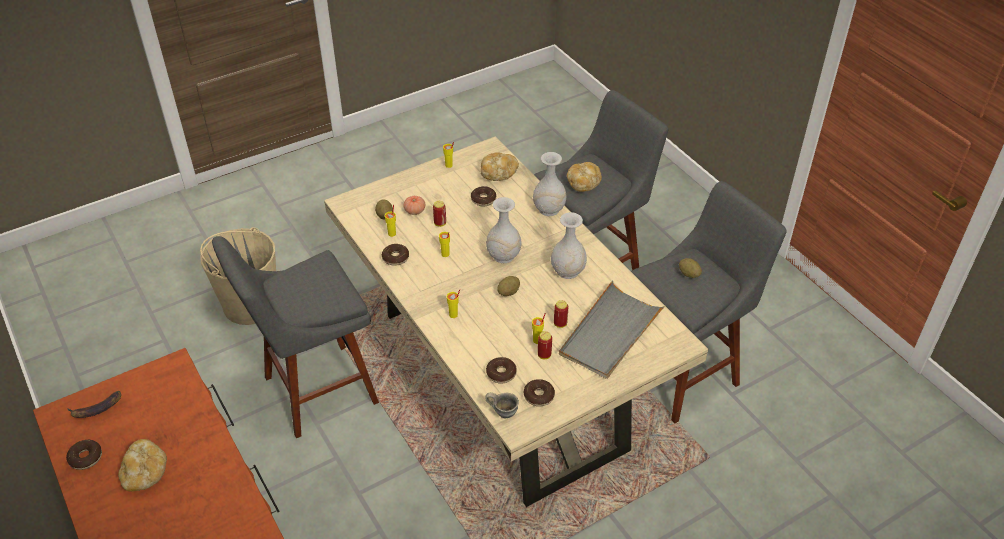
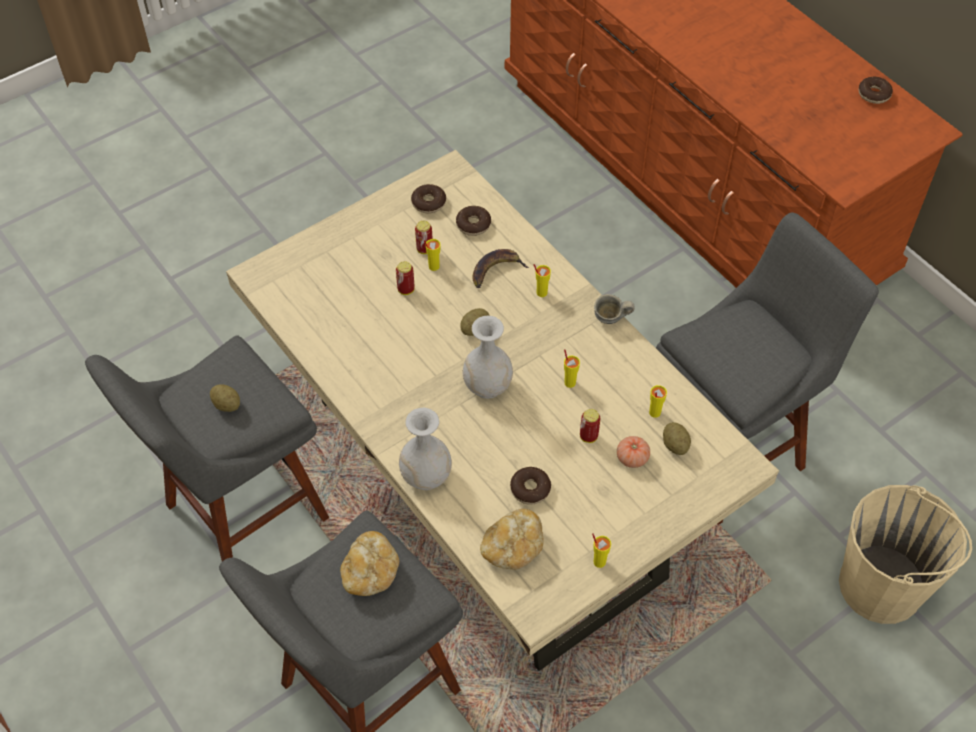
camera: 175 degrees right, 10 degrees up
(96, 409) = (896, 137): banana -> banana (496, 270)
(145, 474) = (806, 85): bread -> none
(395, 258) = (638, 371): donut -> none
(503, 412) = (466, 184): grey mug -> grey mug (610, 321)
(568, 271) = (396, 367): white vase -> none
(610, 333) = (344, 282): grey tray -> none

